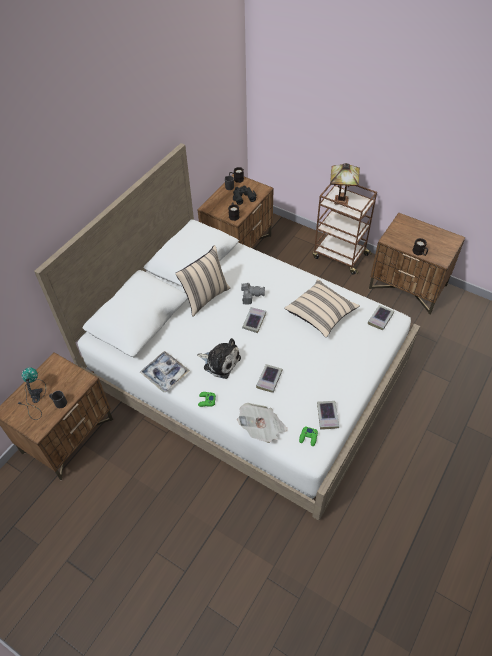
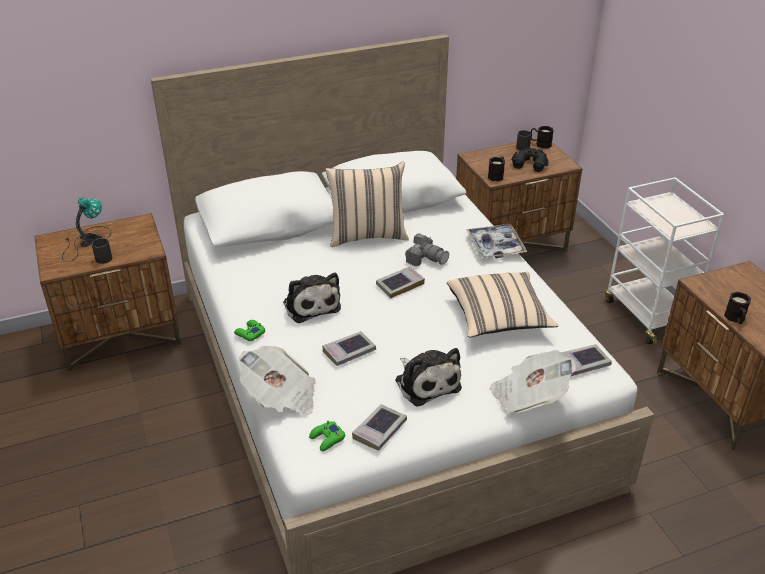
camera: 35 degrees right, 15 degrees down
(165, 374) = (235, 285): tray -> tray (495, 246)
(322, 374) = (426, 382): none -> plush toy
(339, 256) = (648, 314): brown cart -> white cart
(342, 201) = (663, 211): table lamp -> none
(374, 353) = (529, 396): none -> newspaper

